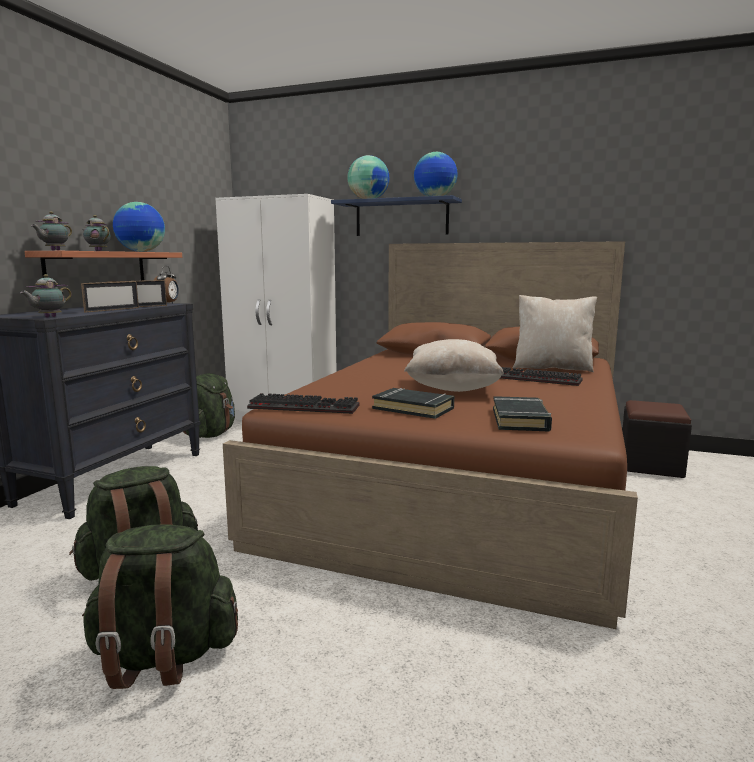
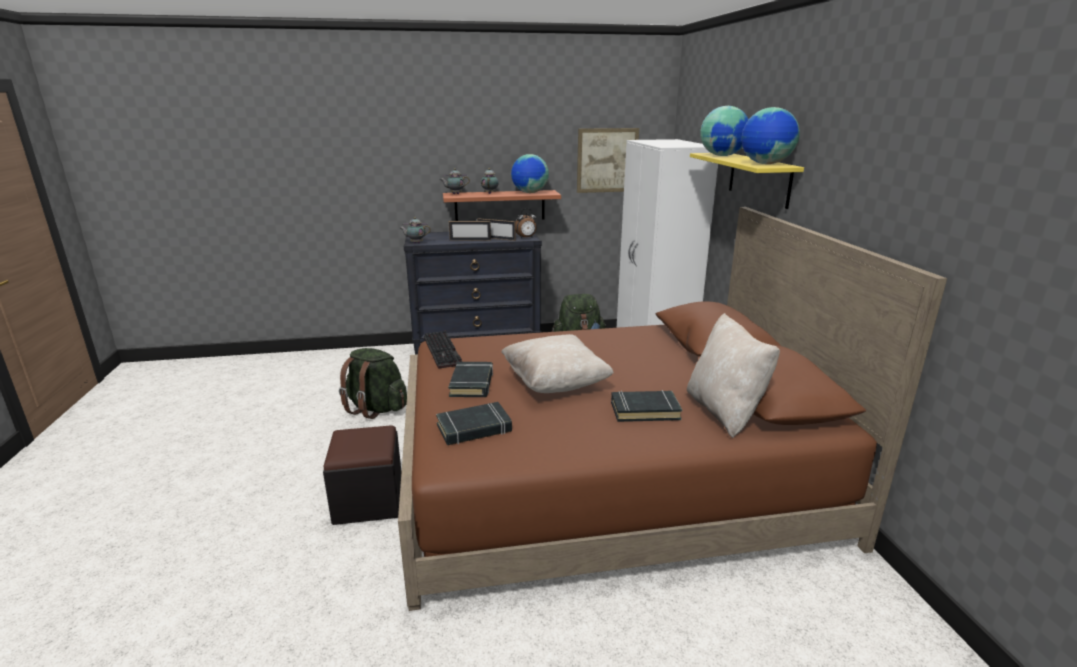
camera: 60 degrees right, 10 degrees up
(164, 656) = (308, 447): green backpack -> none
(190, 221) = (607, 160): none -> picture
(401, 218) = (759, 179): blue shelf -> yellow shelf
(533, 379) = (644, 410): keyboard -> black book
(650, 465) = (832, 603): black ottoman -> black ottoman (369, 501)

